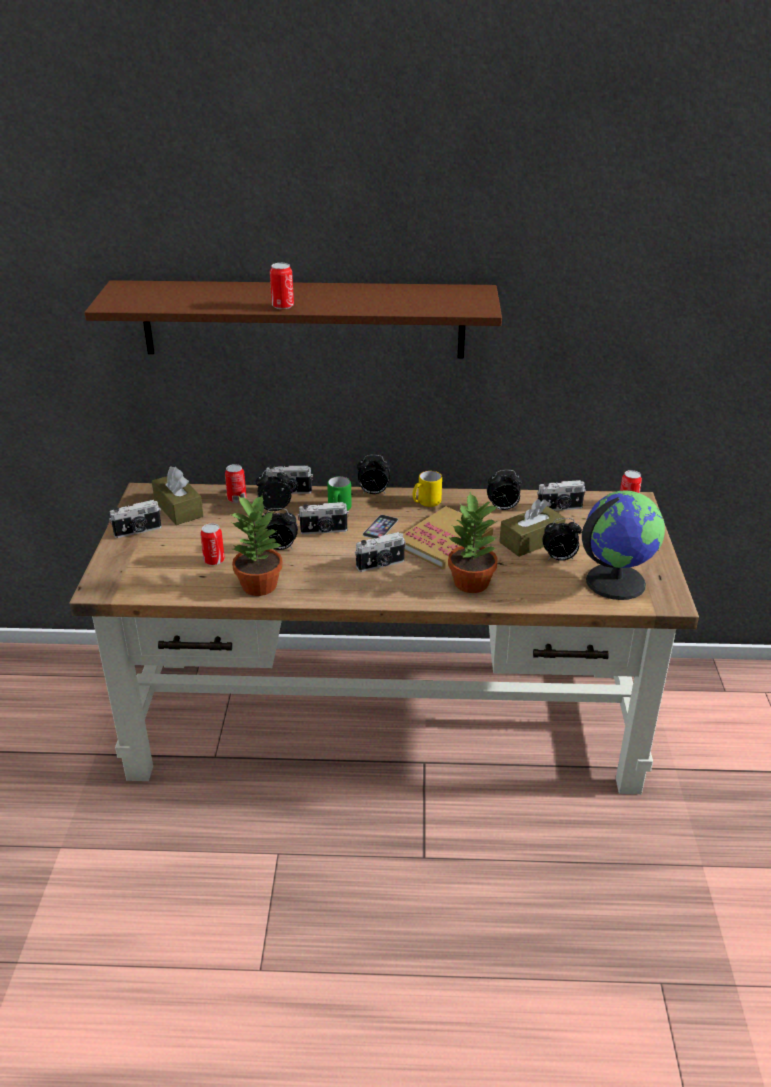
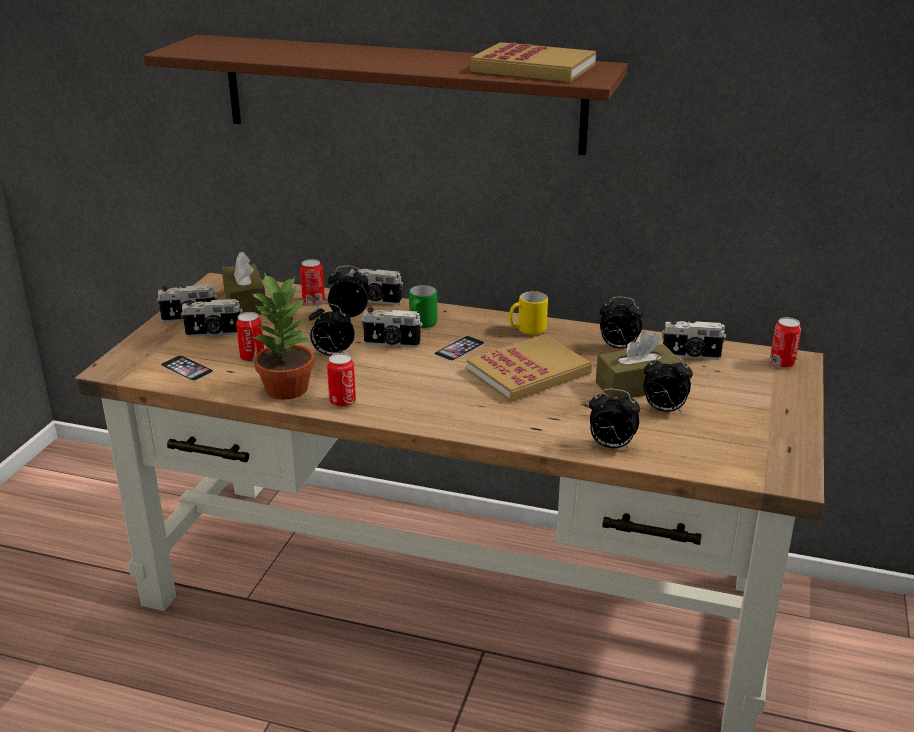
camera: 15 degrees right, 5 degrees down
(163, 579) = (186, 368): none -> phone
(283, 306) = (358, 63): can -> can (342, 401)
(373, 493) = (470, 313): alarm clock -> alarm clock (611, 446)
(381, 565) = (438, 387): camera -> camera (214, 333)
(428, 298) = (533, 68): none -> book
(471, 583) = (537, 421): potted plant -> none
(614, 581) = (725, 445): globe -> none

